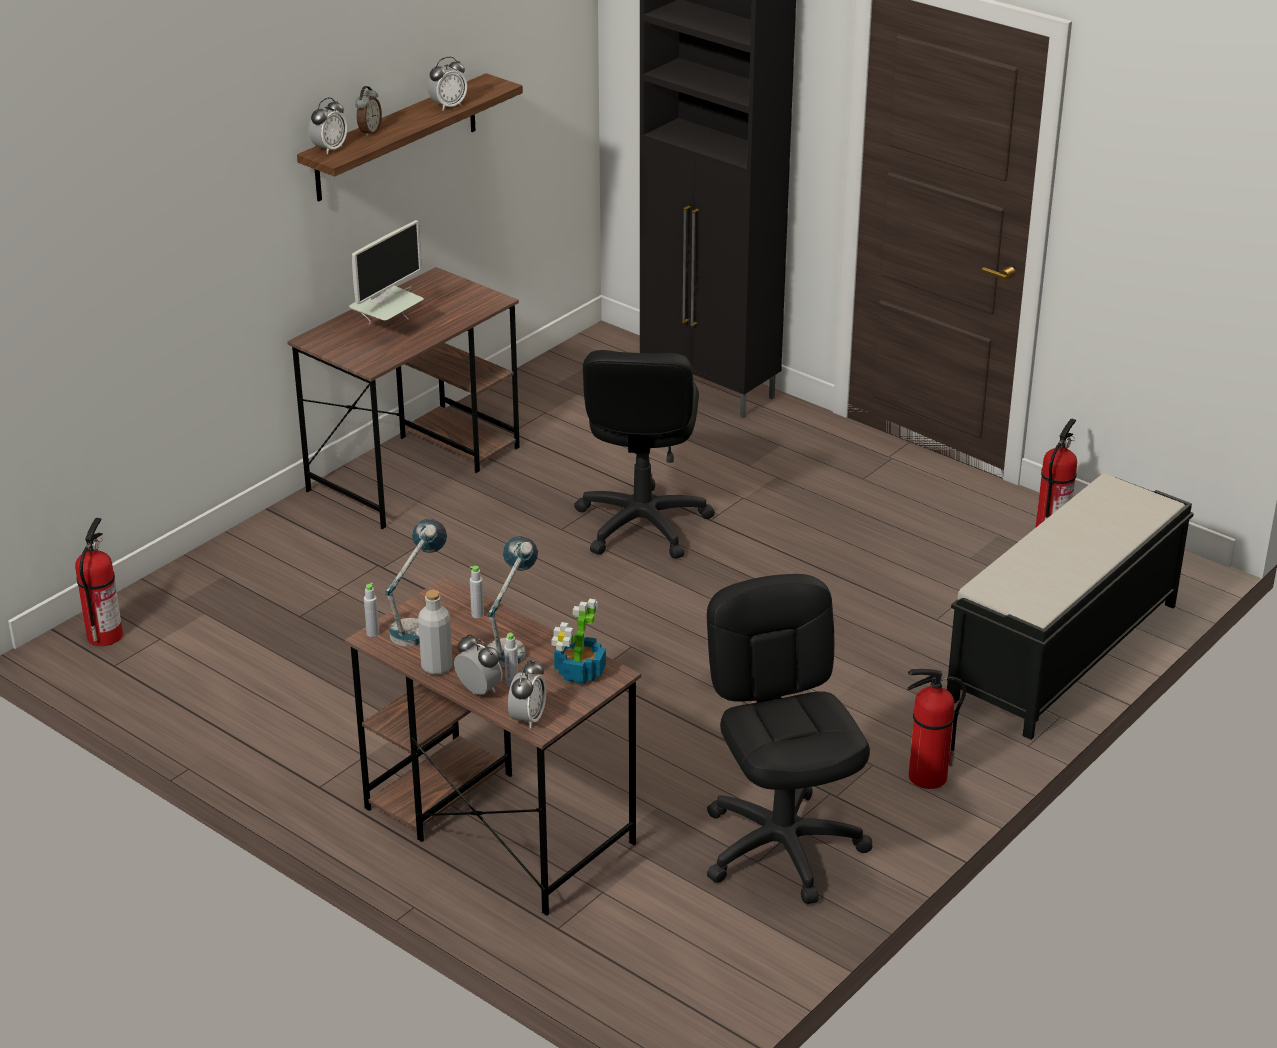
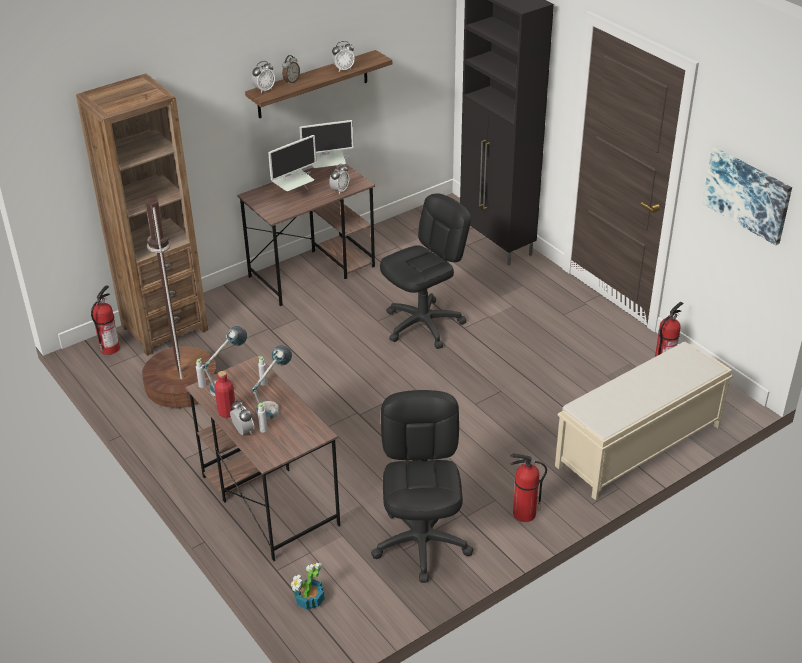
camera: 15 degrees right, 5 degrees up
(191, 591) = (164, 328): none -> brown bookcase
(261, 673) = (181, 384): none -> brown floor lamp
(431, 293) = (328, 174): none -> monitor
(437, 667) = (227, 412): grey bottle -> red bottle
(528, 718) = (262, 454): alarm clock -> alarm clock (339, 190)
(579, 672) = (303, 429): potted plant -> potted plant (309, 600)
(641, 524) = (423, 325): black office chair -> black office chair turned 150 degrees counterclockwise
(1062, 653) = (637, 447): black bench -> beige bench
(1175, 220) = (747, 194): none -> picture

